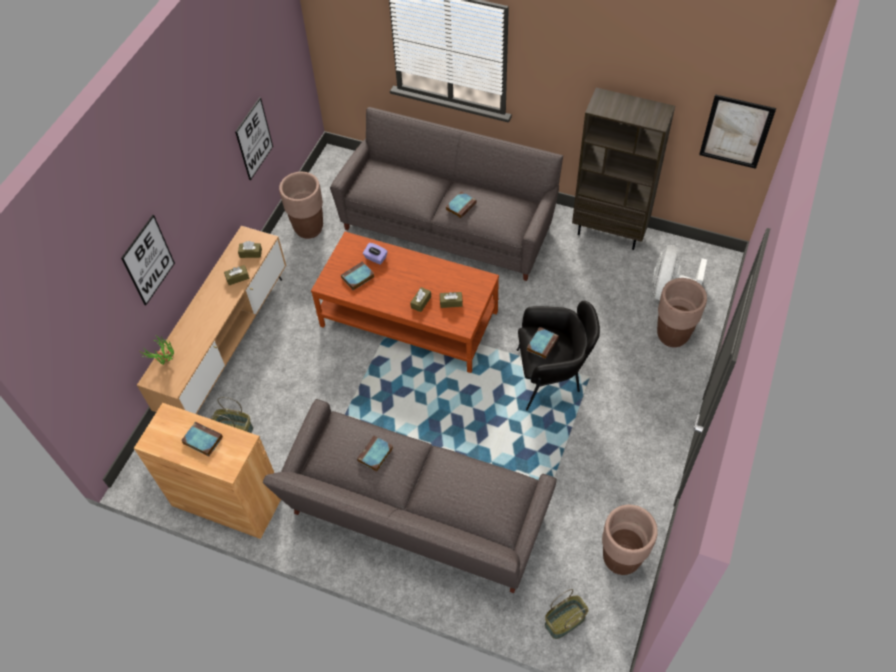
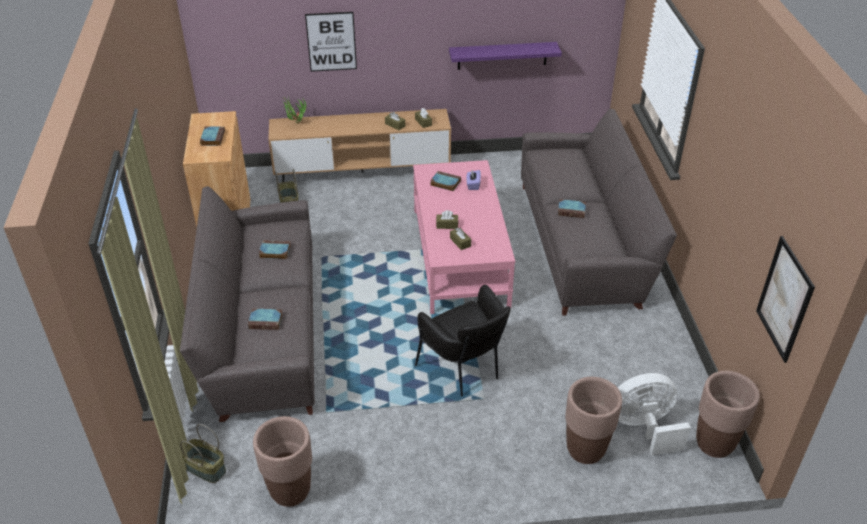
camera: 60 degrees right, 15 degrees down
(254, 139) = (502, 55): picture -> purple shelf
(309, 228) = (506, 169): brown planter -> brown planter (714, 444)
(409, 319) = (459, 257): brown coffee table -> pink coffee table
(542, 344) = (460, 317): book -> book (266, 321)
(610, 231) = (678, 355): brown bookcase -> none

